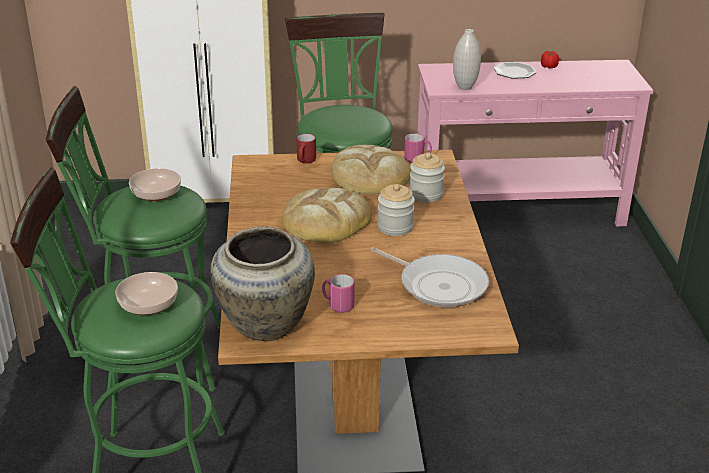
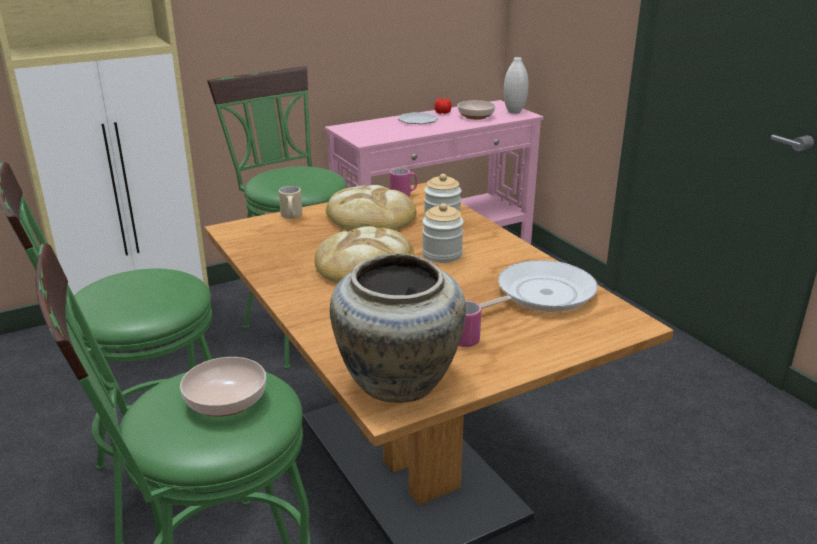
camera: 25 degrees left, 5 degrees down
(156, 194) = (139, 281): bowl -> bowl (476, 117)
(305, 161) = (291, 217): red mug -> beige mug
(439, 285) = (540, 295): frying pan -> frying pan turned 45 degrees counterclockwise
(465, 87) = (386, 136): white vase -> white vase (514, 112)

